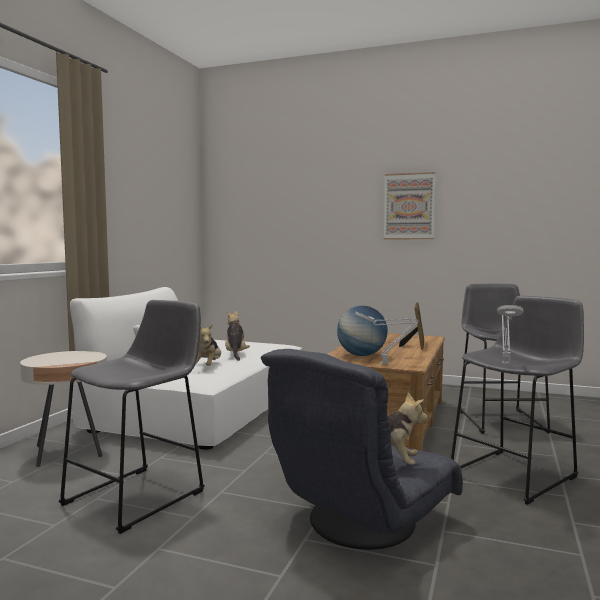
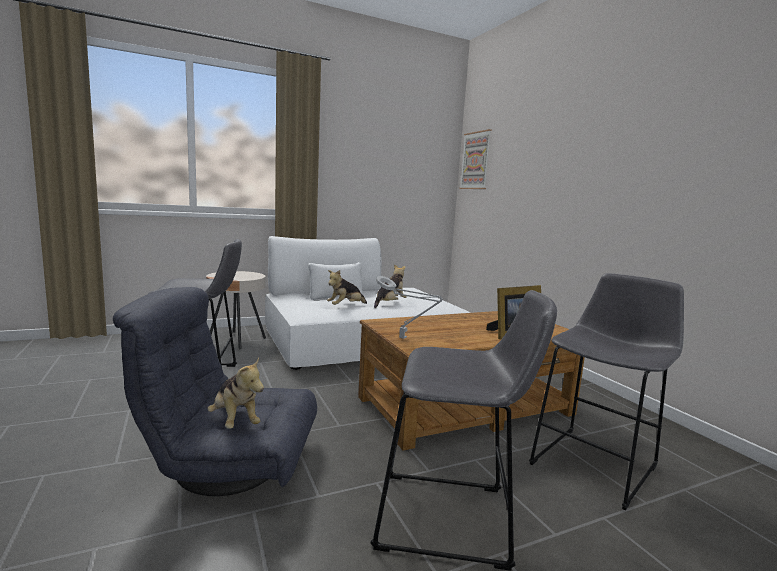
camera: 45 degrees right, 5 degrees up
(361, 355) = (419, 326): globe -> none
(409, 206) = (622, 169): picture -> picture (475, 160)
(505, 363) = (424, 369): grey table lamp -> none

